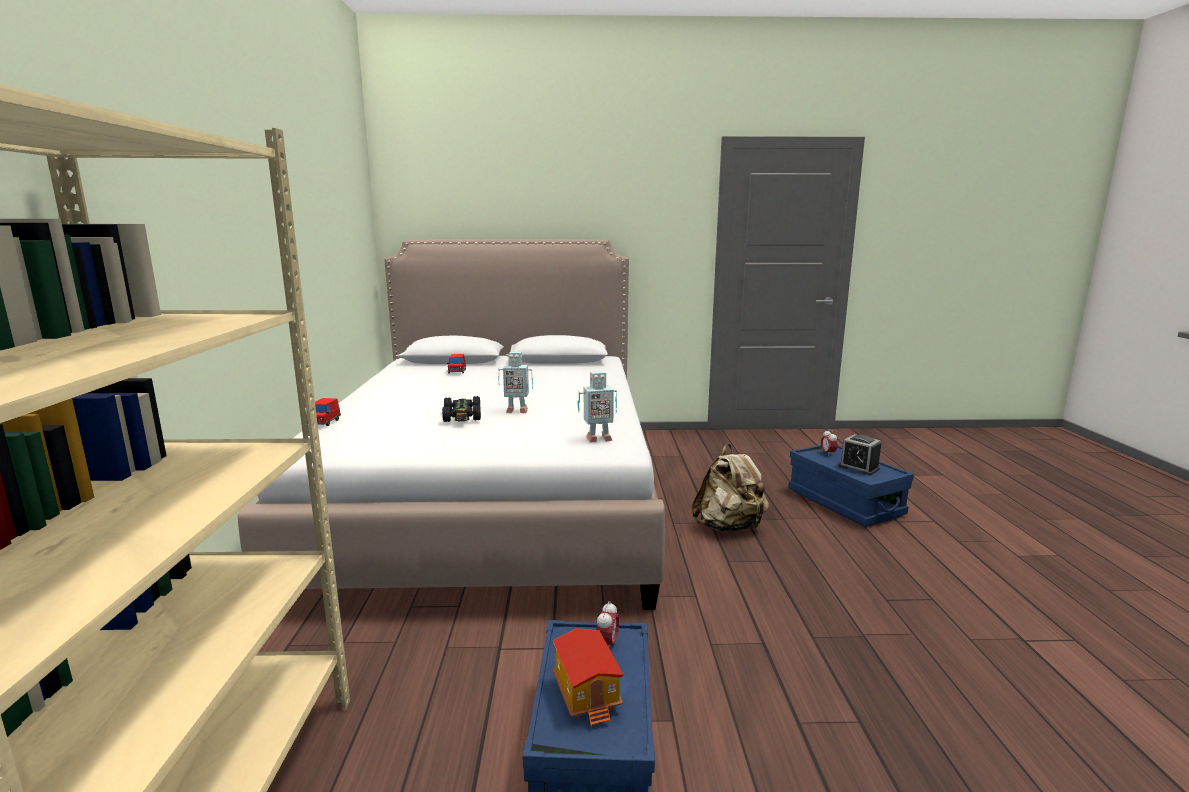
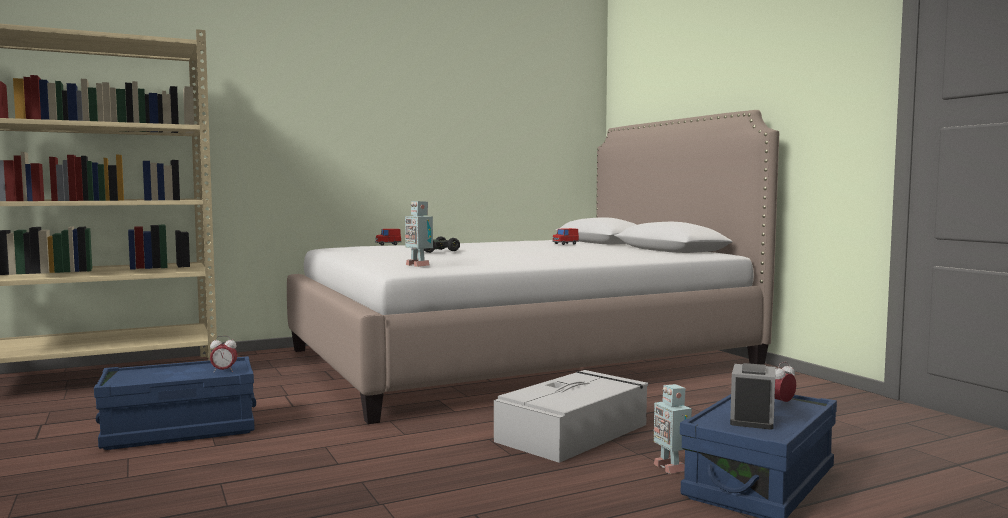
camera: 65 degrees right, 10 degrees down
(516, 410) = (472, 255): toy robot -> toy robot (671, 467)
(588, 694) = (162, 371): toy house -> none
(729, 527) = (574, 432): beige backpack -> grey storage box

